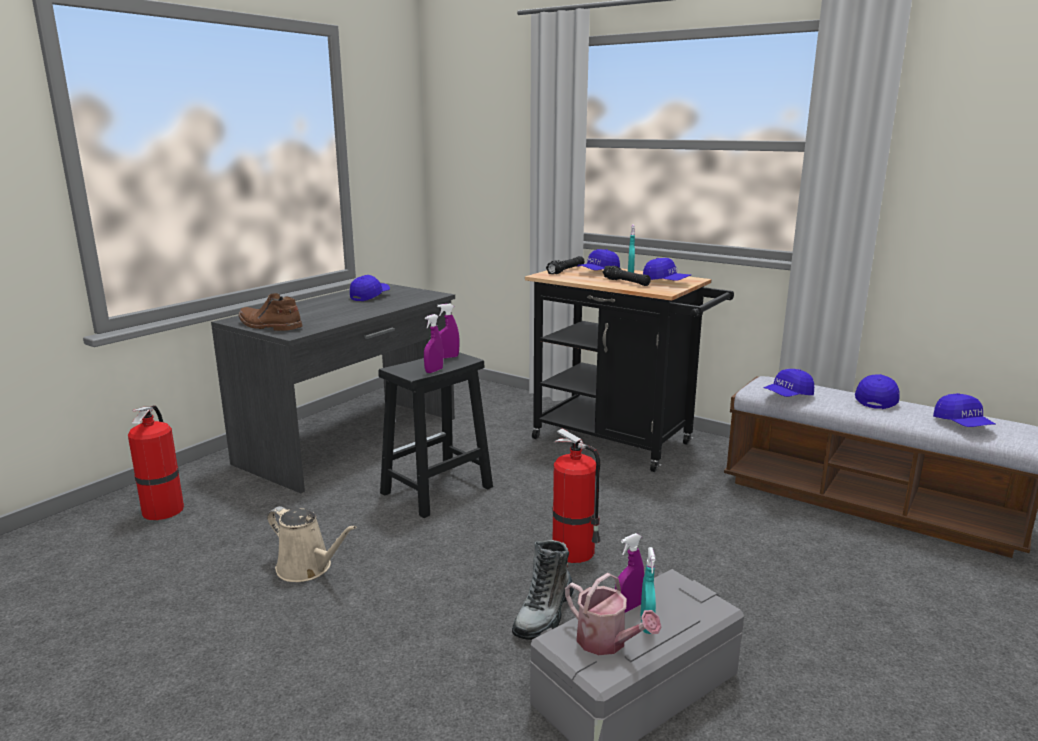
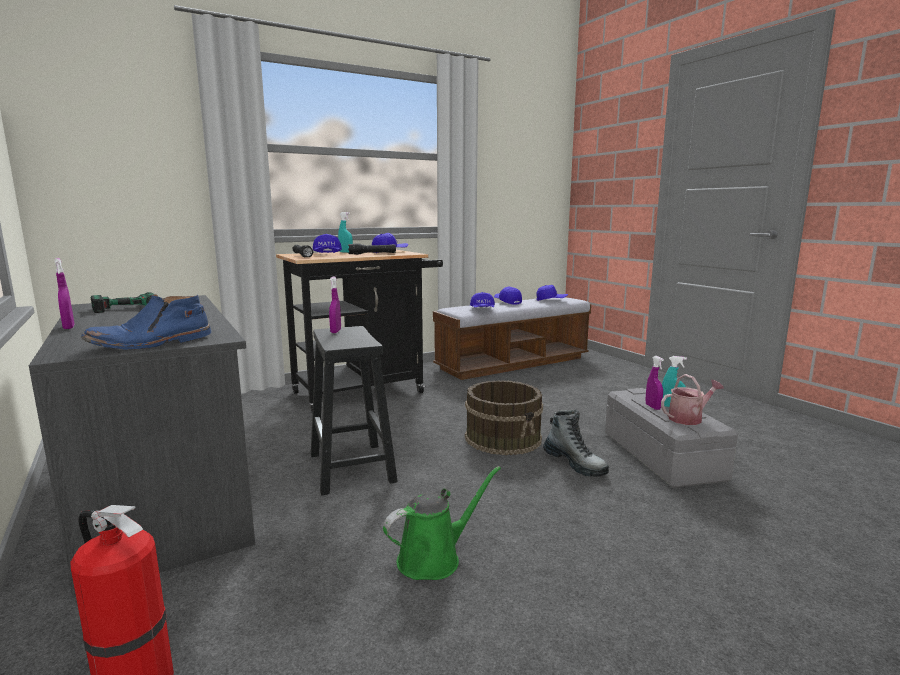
camera: 65 degrees left, 5 degrees down
(269, 326) = (151, 343): brown boot -> blue boot
(308, 568) = (434, 558): beige watering can -> green watering can
(370, 296) = (129, 310): blue cap -> power drill
(434, 371) = (366, 338): purple spray bottle -> purple spray bottle (69, 327)
(575, 552) = (504, 438): fire extinguisher -> brown bucket

